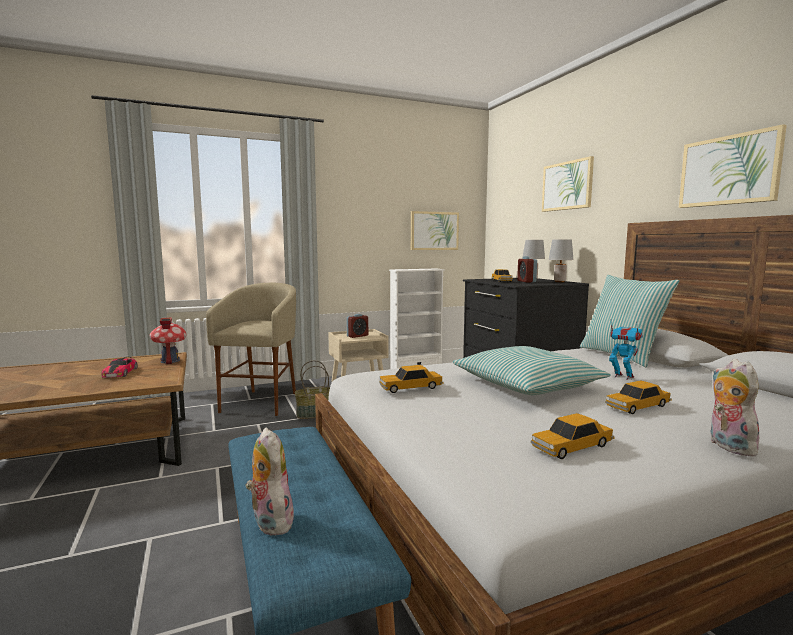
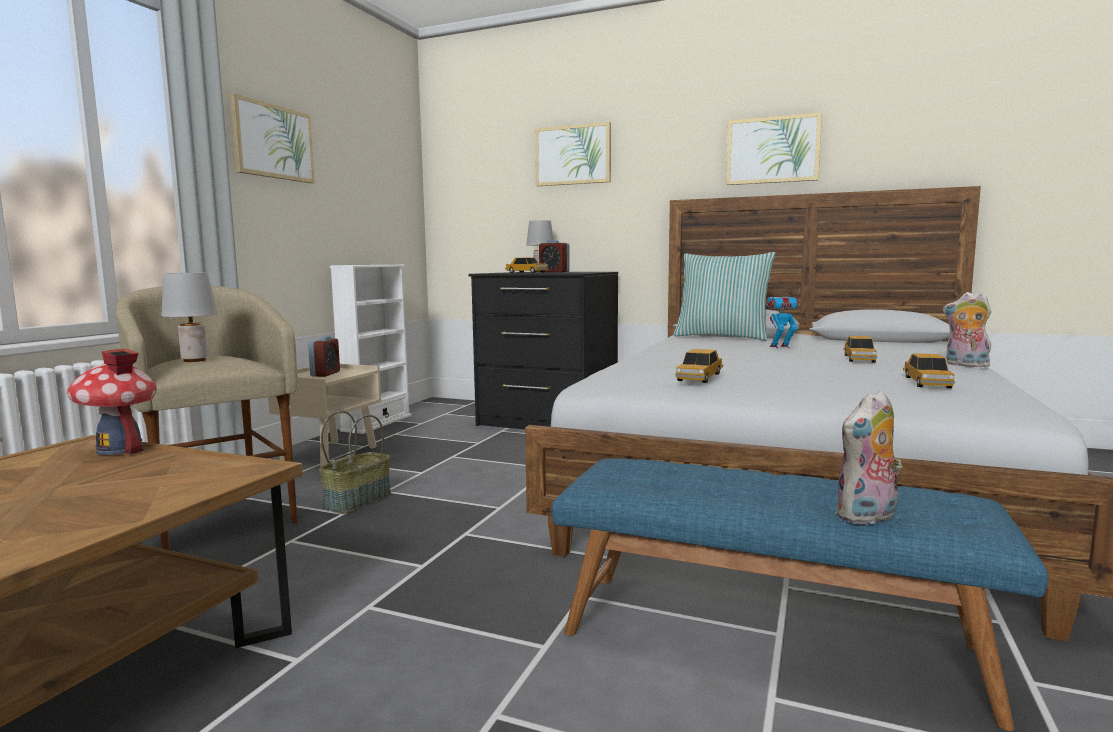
camera: 45 degrees left, 0 degrees up
(120, 373) = (67, 485): toy car -> none
(269, 522) = (867, 517): plush toy -> plush toy turned 45 degrees counterclockwise
(434, 231) = (373, 207): picture -> picture (272, 142)
(526, 385) = (755, 361): pillow -> none
(560, 282) = (586, 271): grey table lamp -> grey table lamp (195, 360)

